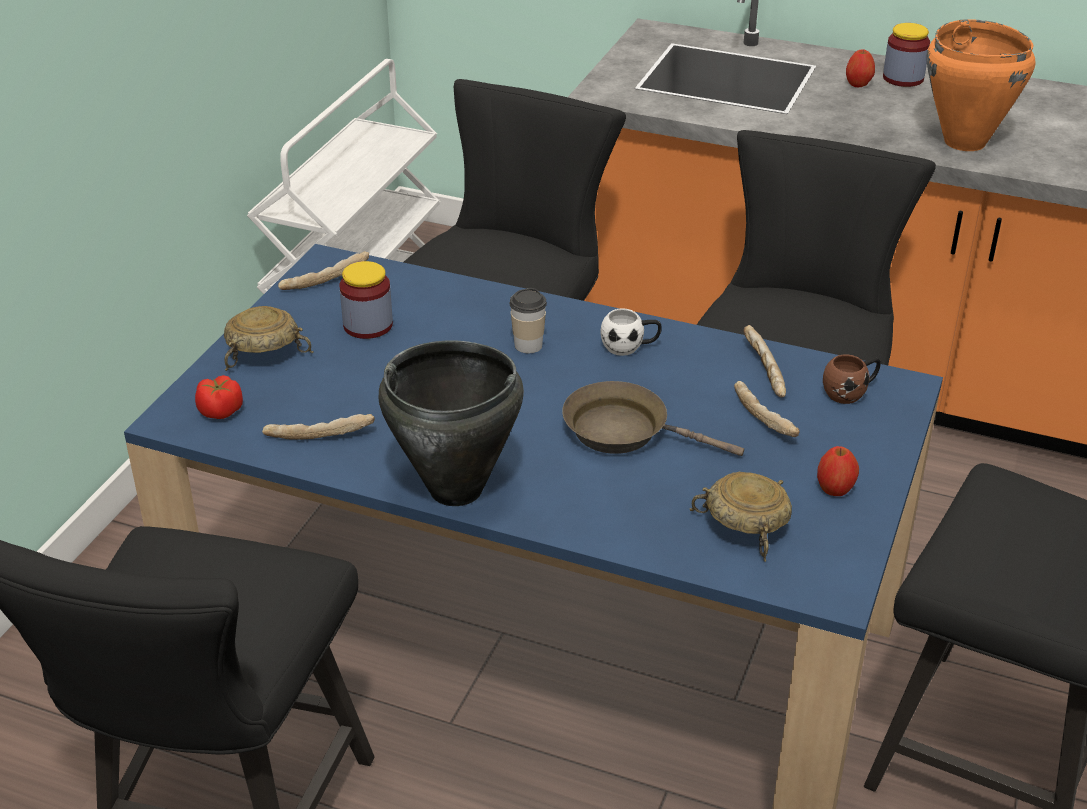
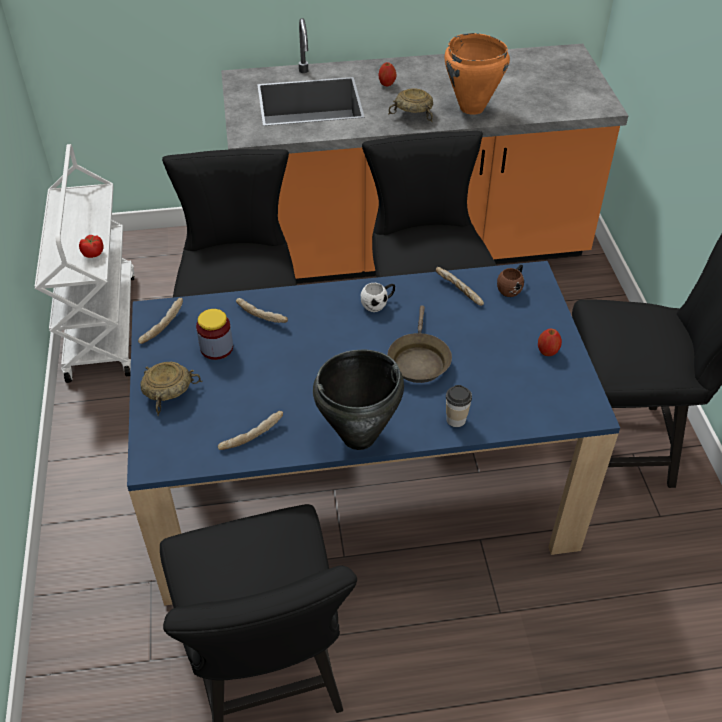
camera: 30 degrees left, 10 degrees up
(221, 411) = (177, 445): tomato -> tomato (93, 253)
(528, 345) = (322, 325): cup -> cup (456, 419)
(624, 431) = (418, 360): brown frying pan -> brown frying pan turned 75 degrees counterclockwise
(746, 527) = (523, 393): beige bowl -> beige bowl (413, 114)
(764, 418) = (482, 321): bread -> bread (262, 315)
(903, 78) = (407, 72): jar -> none

